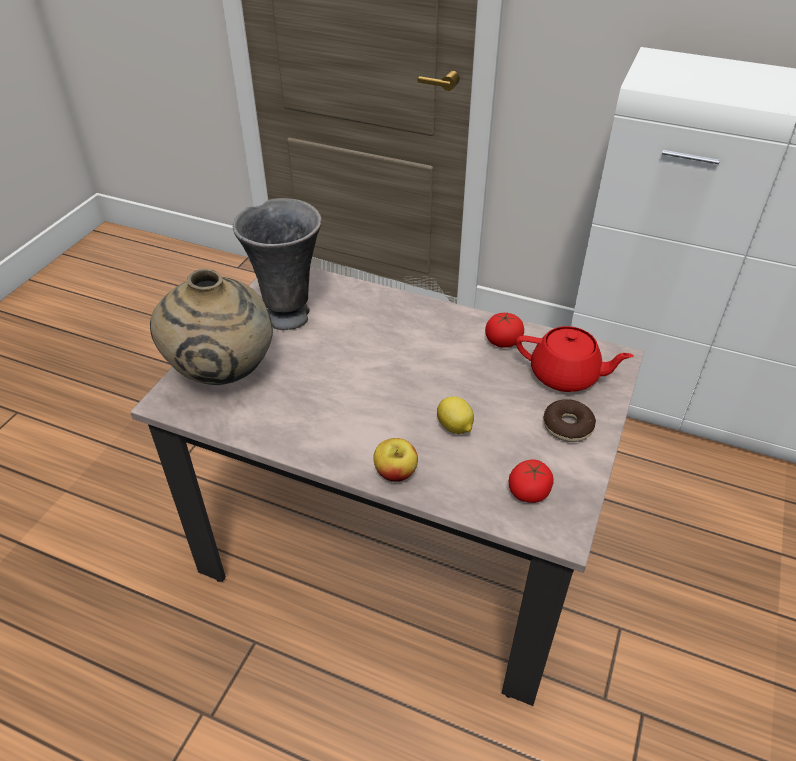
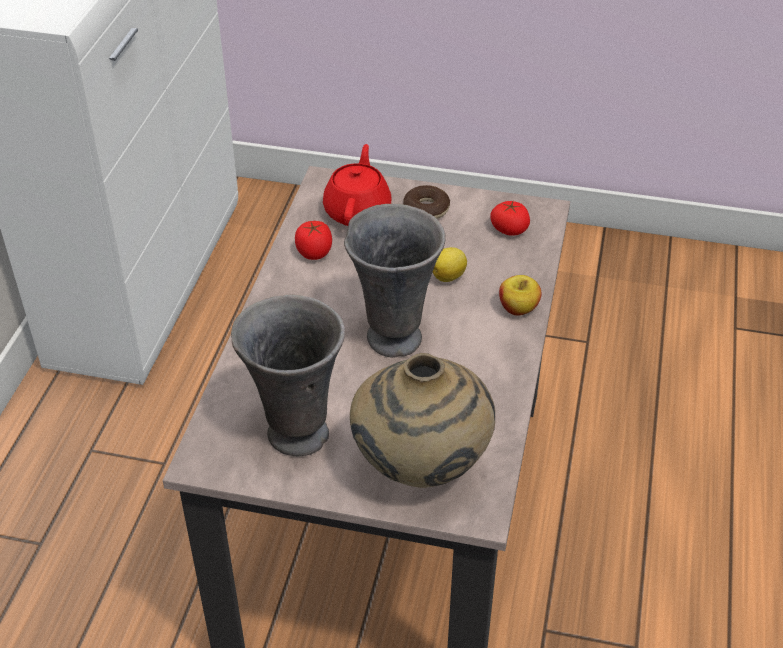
camera: 100 degrees left, 0 degrees up
(379, 378) = (393, 336): none -> grey vase

